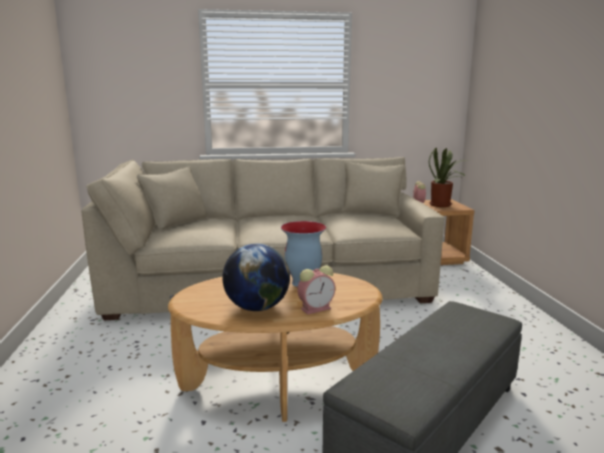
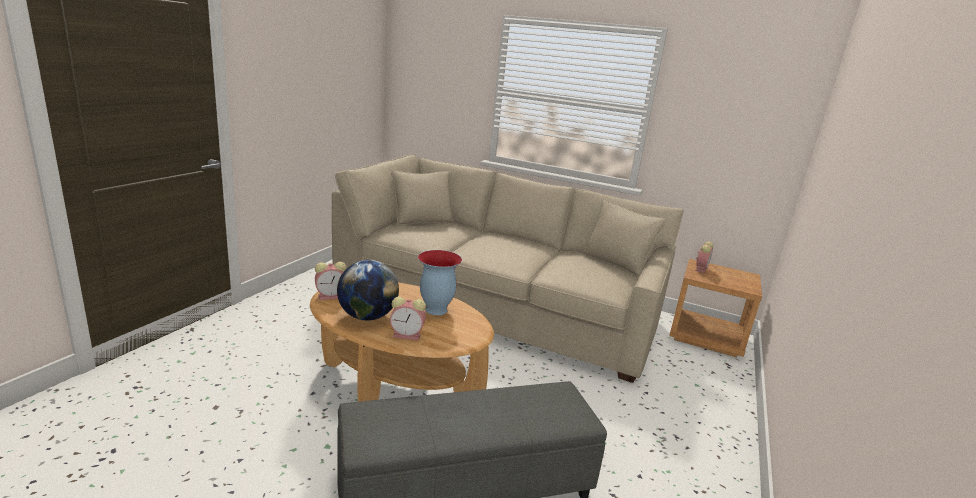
camera: 30 degrees right, 5 degrees up
(193, 304) = (331, 296): none -> alarm clock
(442, 205) = (730, 279): potted plant -> none

